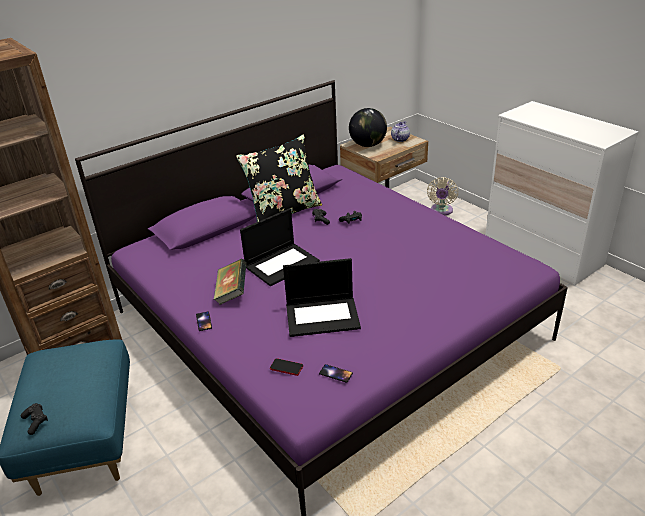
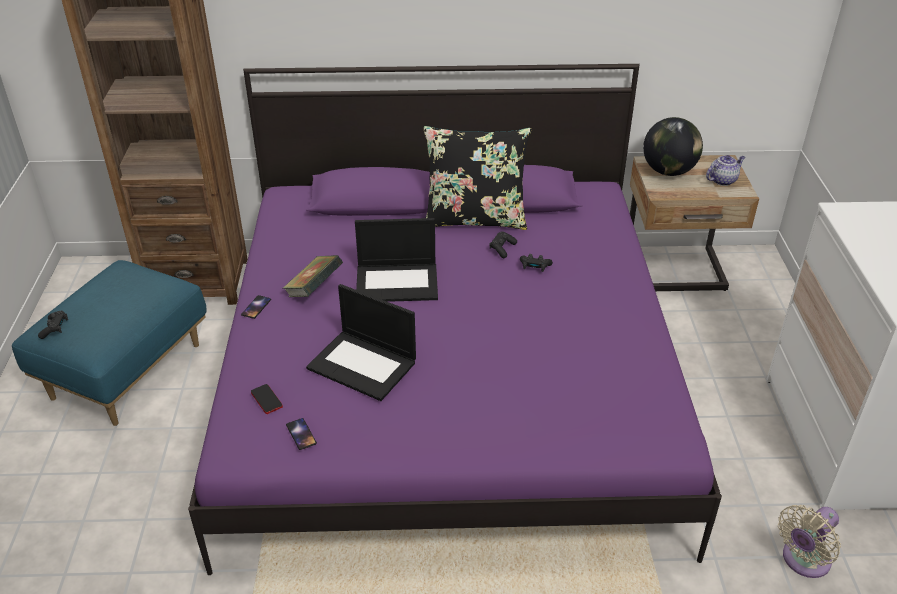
camera: 35 degrees right, 5 degrees up
(441, 211) = (755, 309): beige fan -> beige fan (803, 561)

